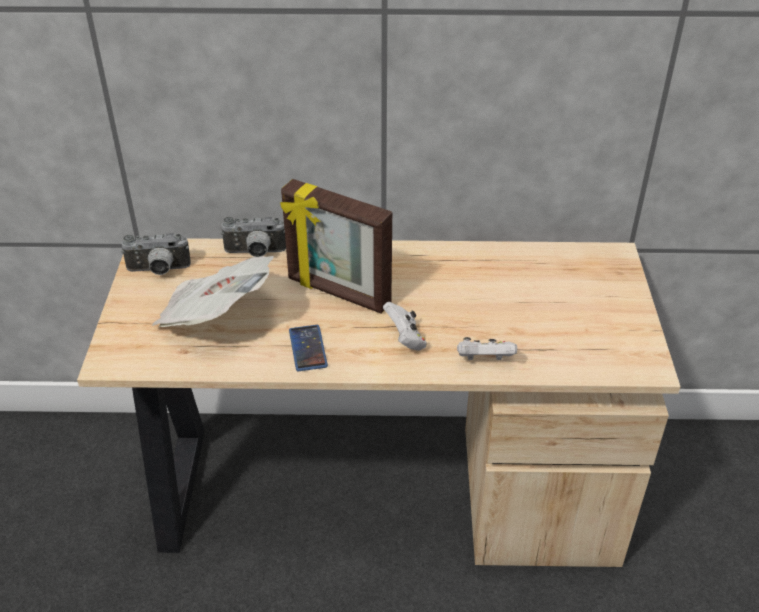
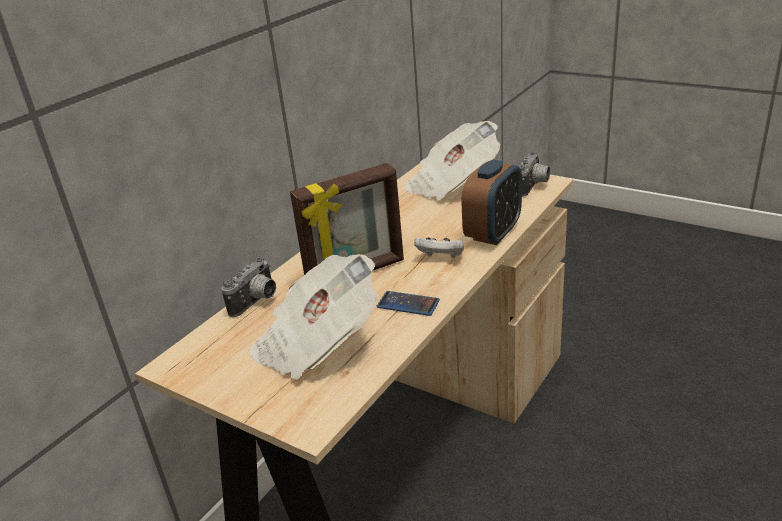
camera: 55 degrees left, 10 degrees down
(158, 271) = (212, 364): camera -> camera (533, 187)
(484, 361) = (493, 233): white game controller -> alarm clock
(573, 287) = (452, 184): none -> newspaper

